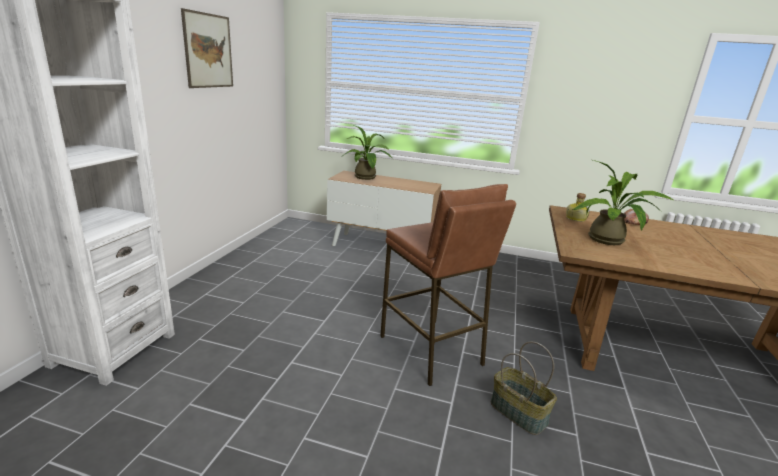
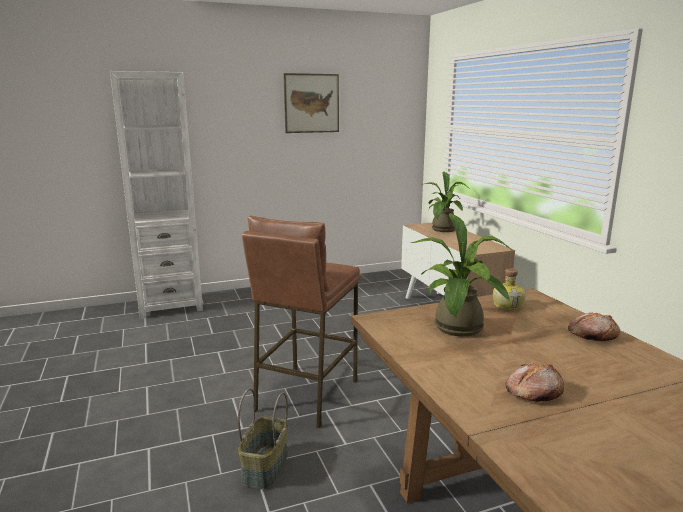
camera: 55 degrees right, 5 degrees down
(705, 257) = (533, 391): none -> bread

